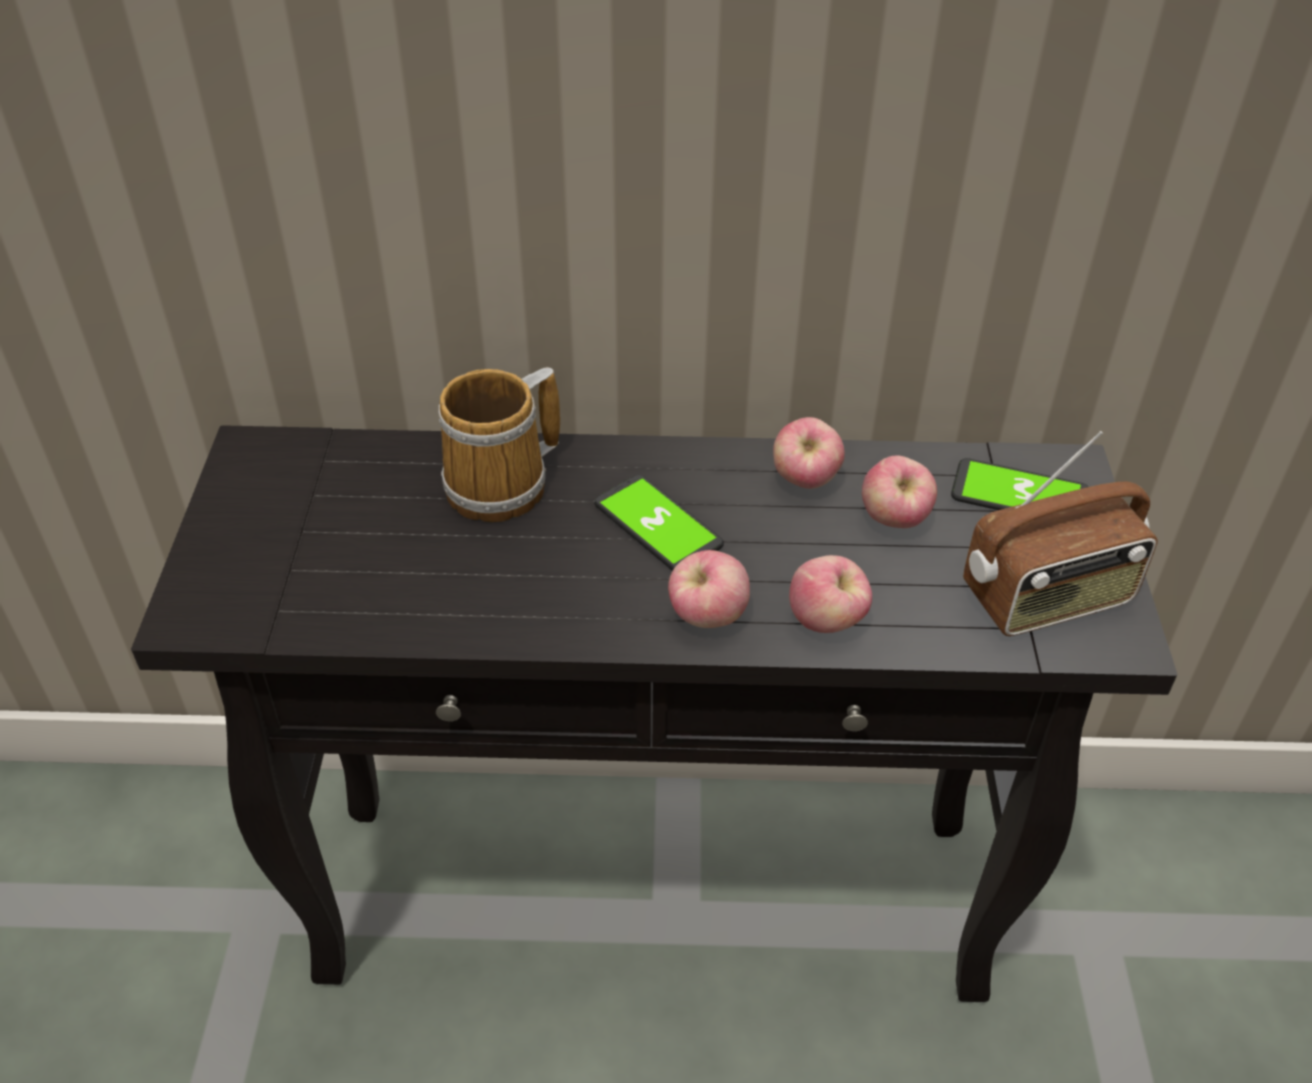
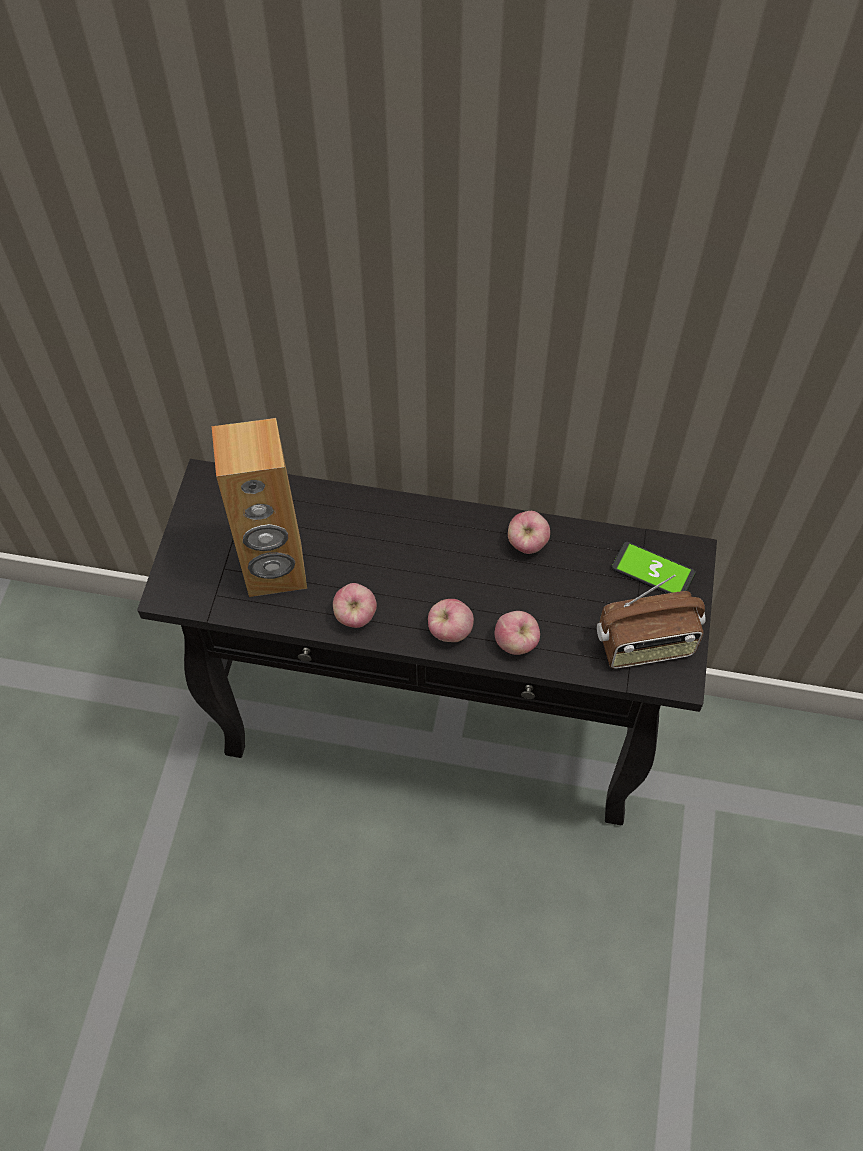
camera: 10 degrees right, 15 degrees up
(383, 563) = (275, 571): none -> brown speaker
(504, 485) = (350, 524): mug -> none
(658, 525) = (434, 565): phone -> none
(894, 520) = (572, 579): apple -> apple (355, 616)

